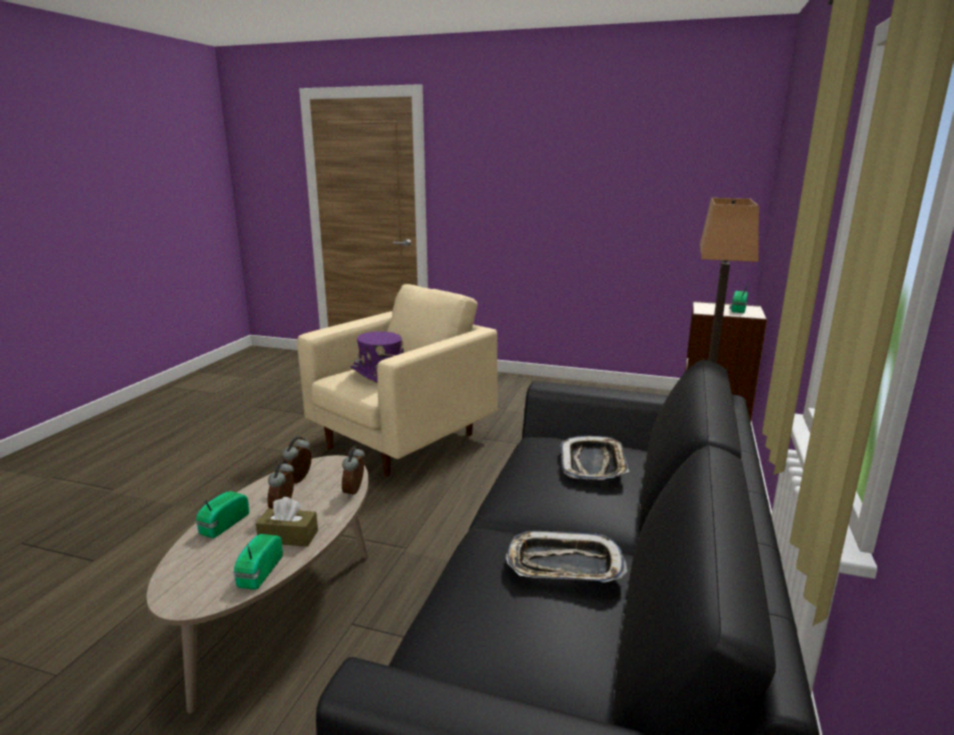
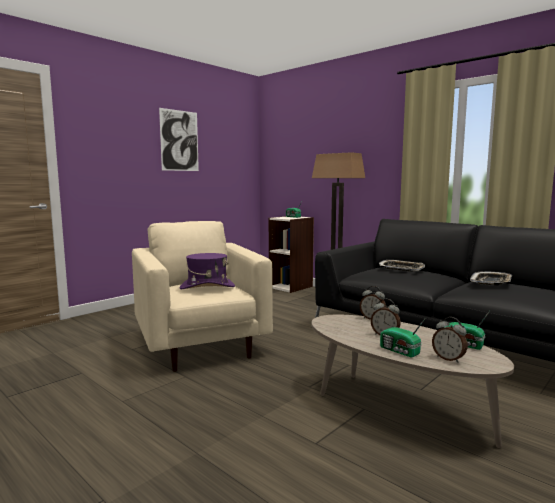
camera: 65 degrees left, 10 degrees down
(288, 536) = (423, 336): brown tissue box -> none
(299, 481) = (347, 329): alarm clock -> alarm clock (448, 359)
(589, 160) = (179, 140): none -> picture

